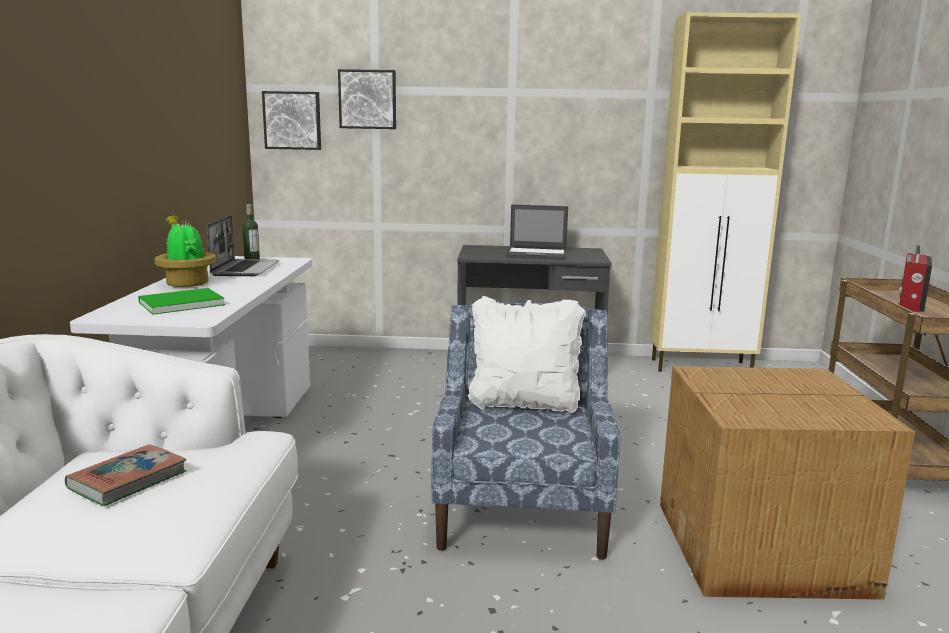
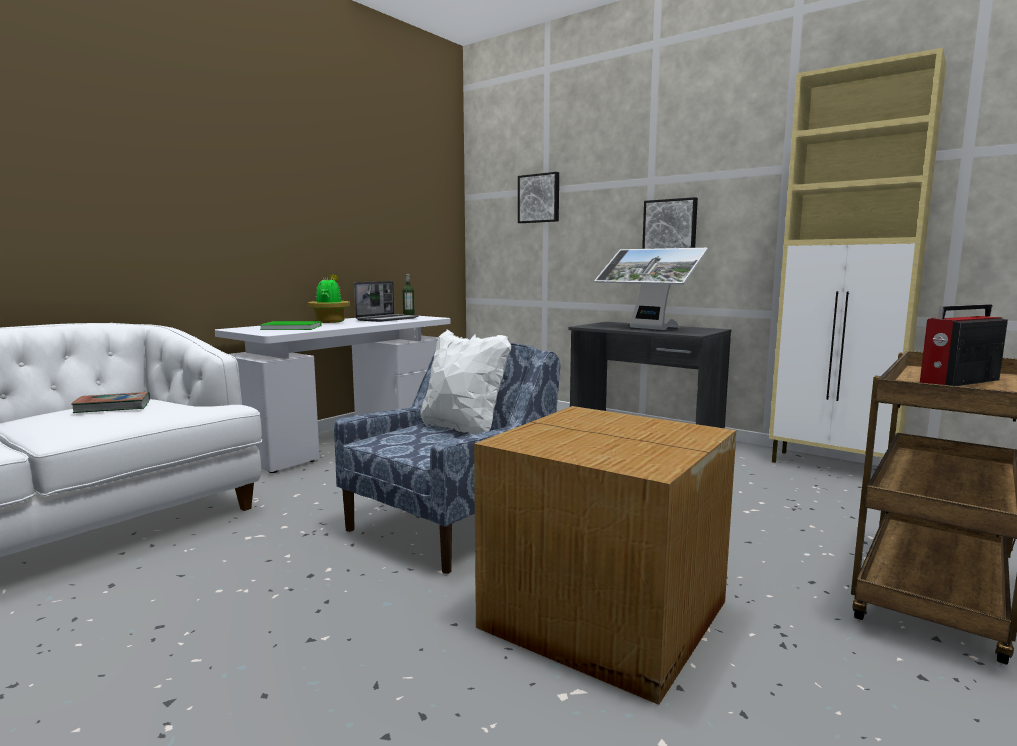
camera: 35 degrees right, 5 degrees down
(292, 120) = (490, 219): picture -> picture (670, 227)
(537, 254) = (648, 328): laptop -> monitor

